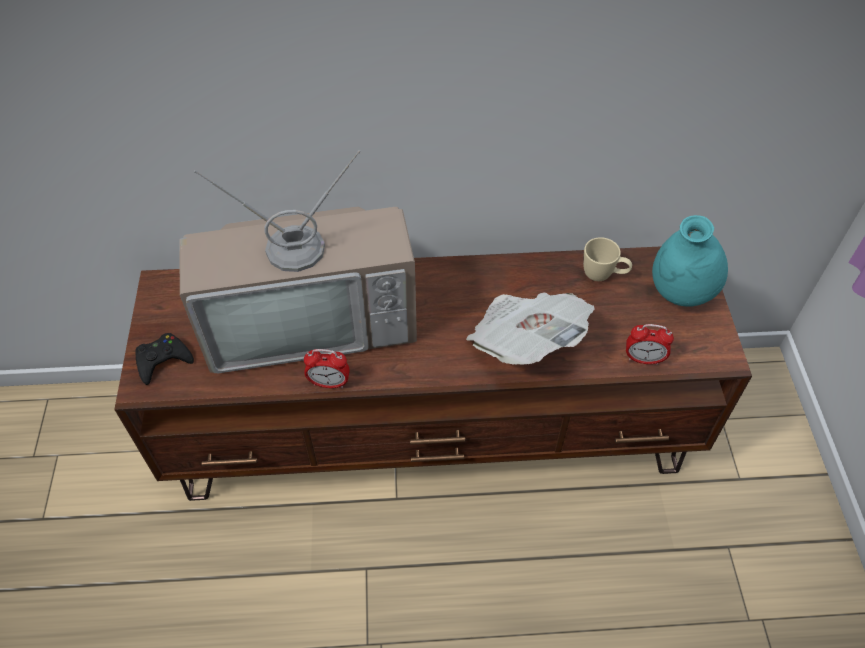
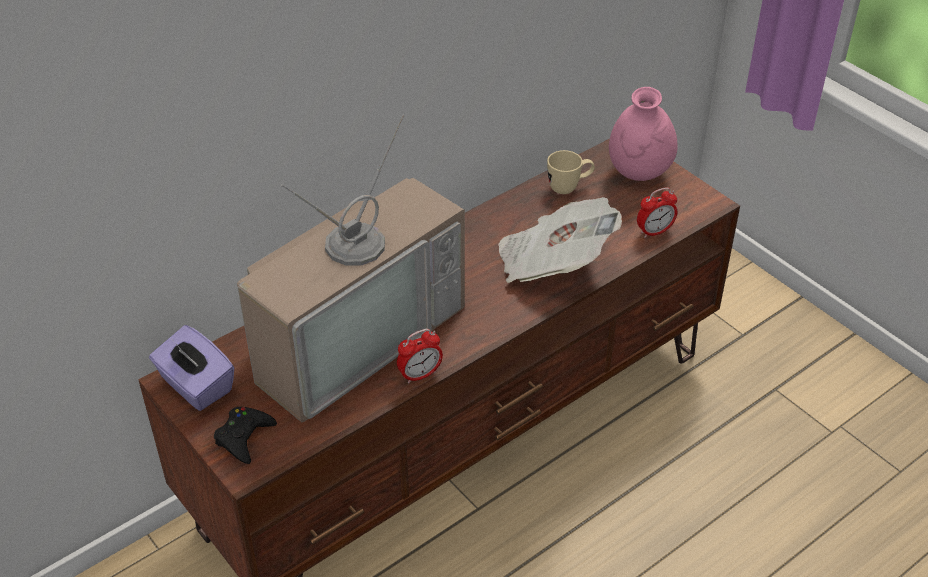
camera: 35 degrees left, 10 degrees down
(170, 298) = (196, 386): none -> purple tissue box
(680, 293) = (639, 173): turquoise vase -> pink vase

